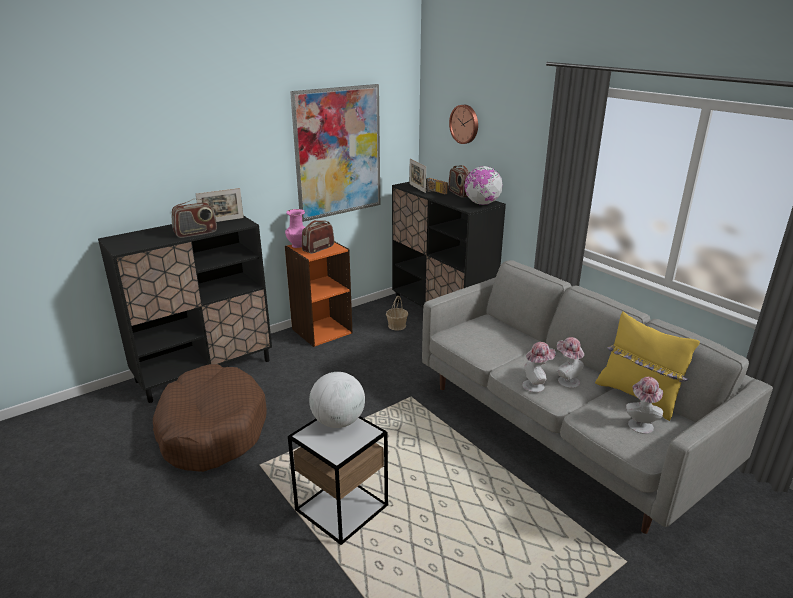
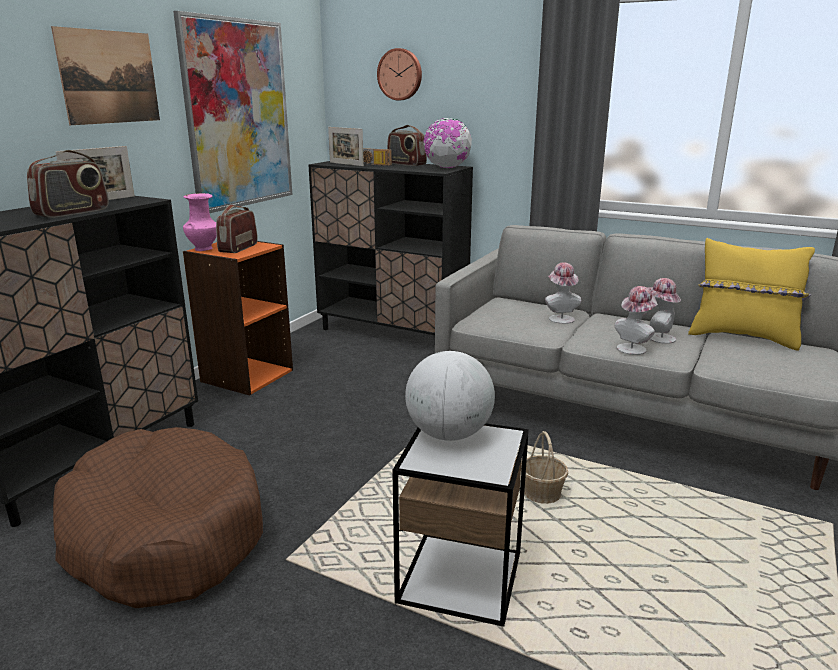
camera: 25 degrees left, 5 degrees down
(241, 140) = (109, 77): none -> picture
(397, 326) = (346, 352): basket -> basket (542, 493)
(640, 423) = (777, 358): hat -> hat (560, 318)

